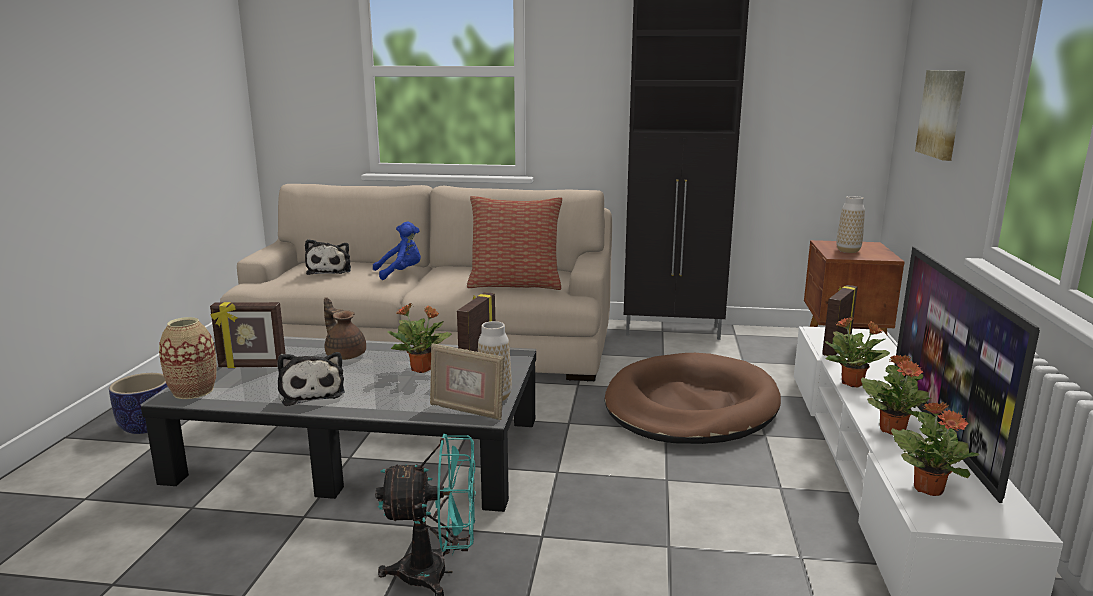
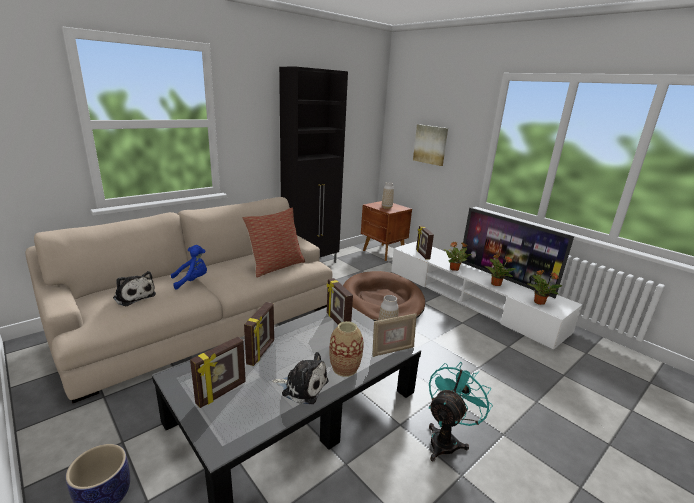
camera: 50 degrees left, 5 degrees up
(193, 391) = (227, 435): vase -> vase (345, 368)
(345, 354) = (261, 352): brown teapot -> picture frame
(401, 273) = (192, 281): blue plush toy -> blue plush toy turned 45 degrees clockwise
(422, 369) = (322, 339): potted plant -> none

